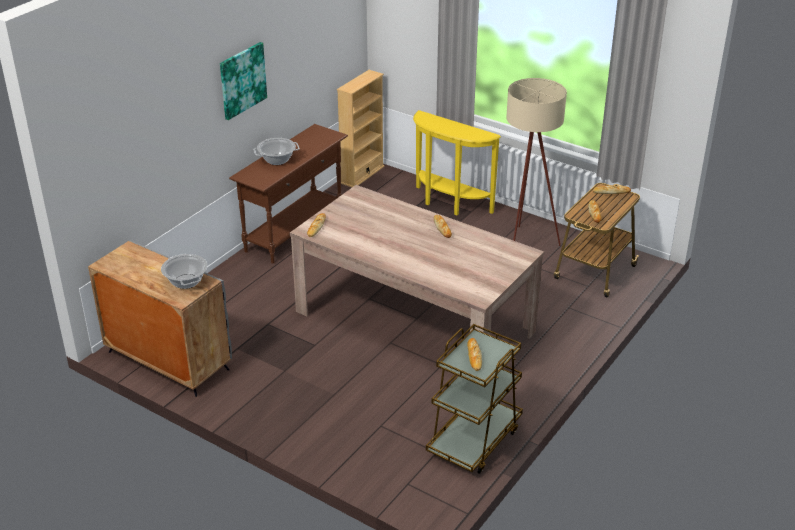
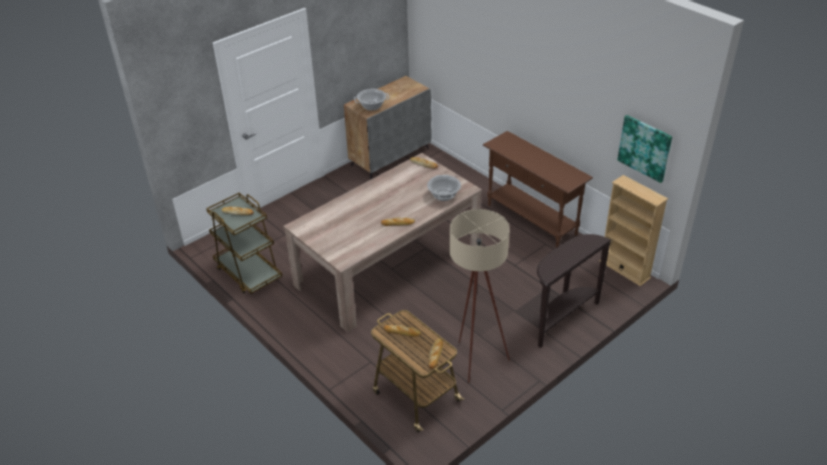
camera: 105 degrees right, 5 degrees up
(242, 80) = (535, 77): picture -> picture (645, 148)
(277, 160) = (528, 153): cooking pot -> cooking pot (444, 195)
(449, 204) = (561, 318): yellow console table -> brown console table

